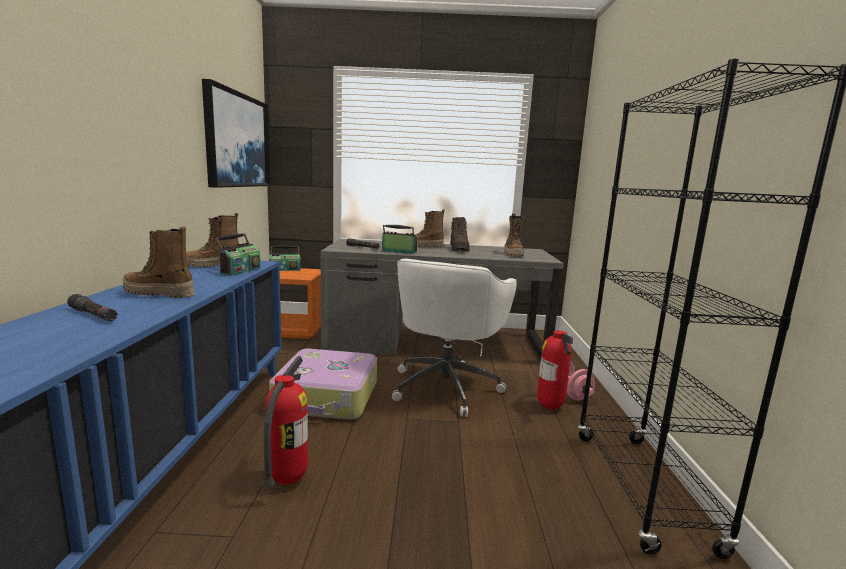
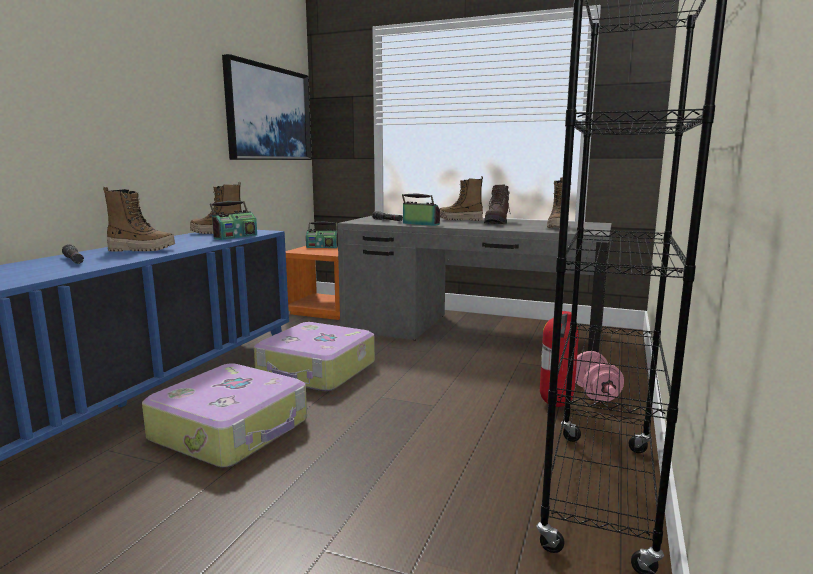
camera: 20 degrees right, 0 degrees up
(159, 294) = (142, 250): boot -> boot turned 150 degrees clockwise
(287, 479) = (232, 430): fire extinguisher -> suitcase
(446, 386) = (449, 373): white office chair -> none

